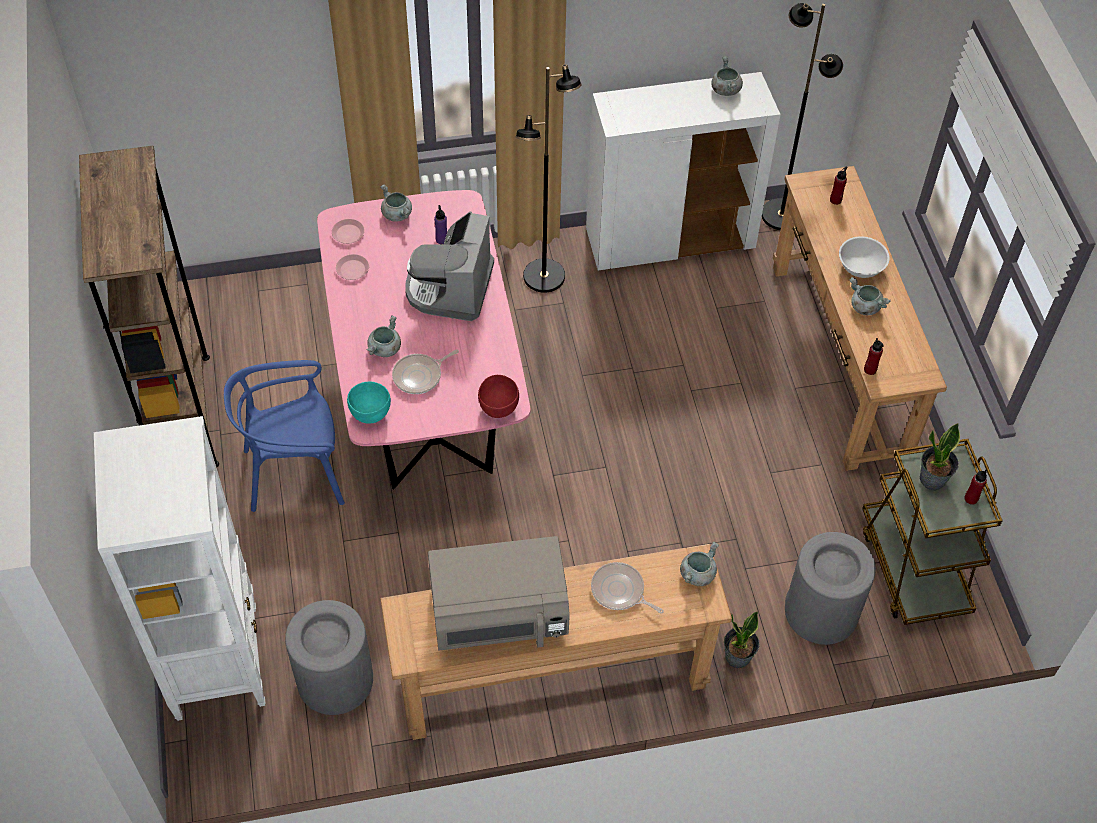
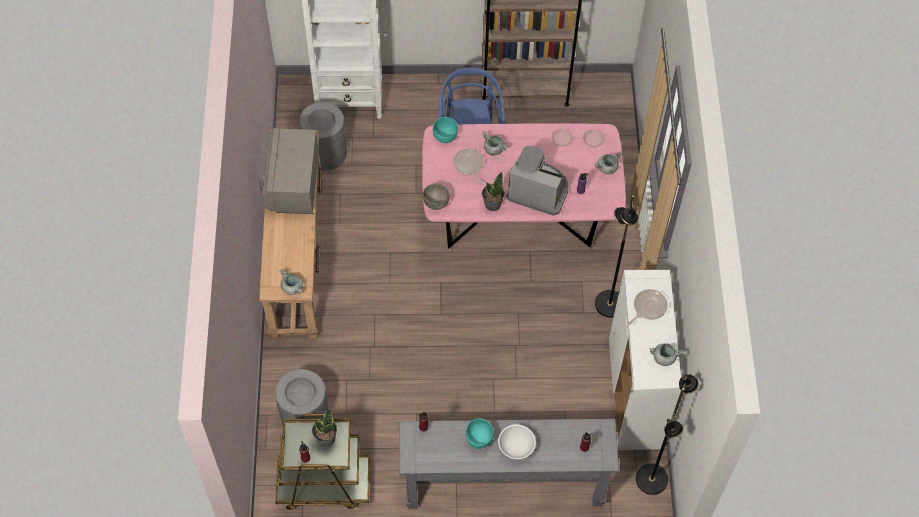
camera: 100 degrees right, 5 degrees up
(498, 407) = (436, 203): red bowl -> grey bowl
(620, 591) = (292, 245): frying pan -> frying pan (648, 307)
(738, 657) = (286, 361): potted plant -> potted plant (492, 204)
(839, 360) = (504, 483): brown console table -> grey console table
(864, 307) = (479, 439): grey cooking pot -> turquoise bowl

